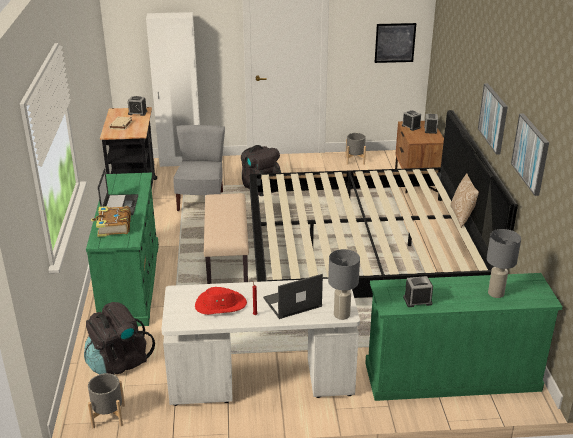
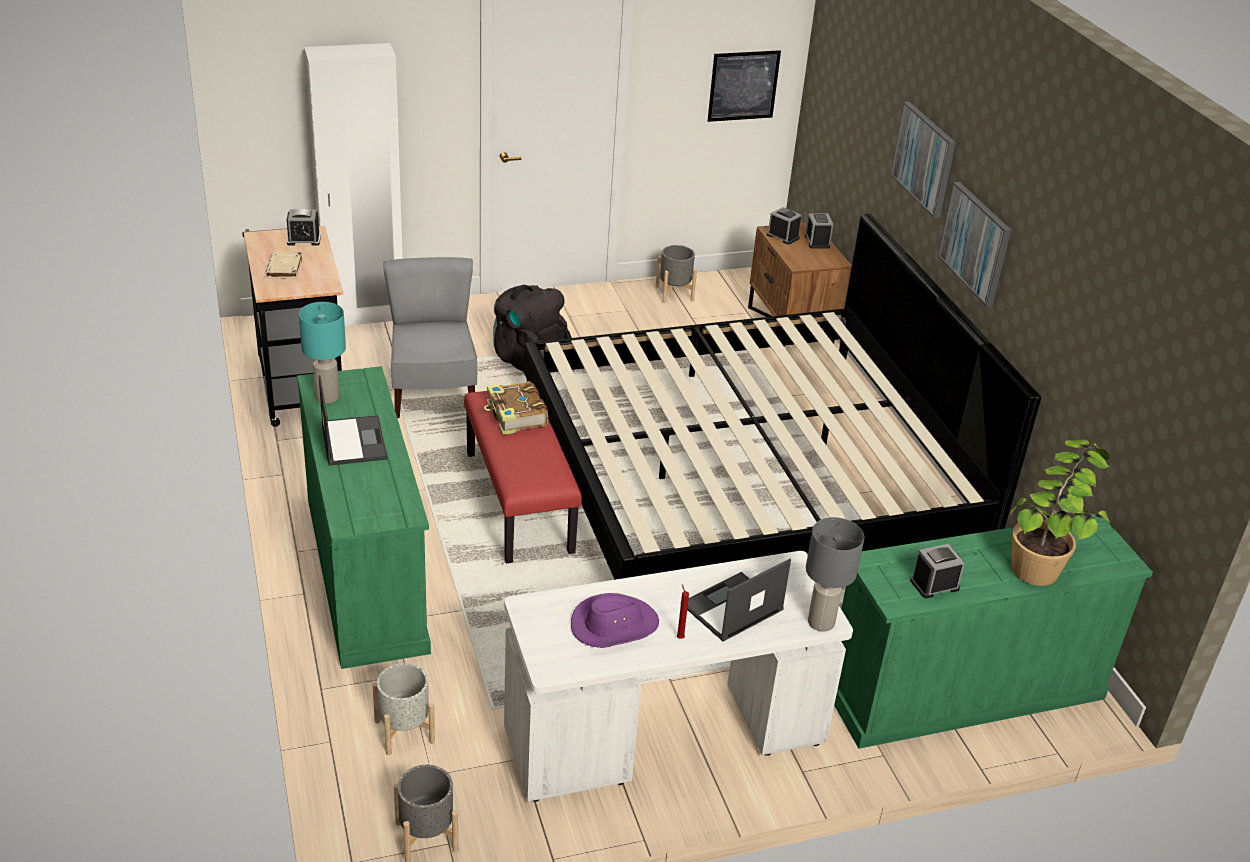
camera: 15 degrees left, 5 degrees up
(113, 227) = (362, 488): book -> book (516, 416)
(116, 185) = (327, 398): none -> turquoise table lamp
(118, 362) = (404, 731): black backpack -> grey planter
(220, 305) = (614, 625): red hat -> purple hat
(227, 256) = (520, 502): beige bench -> red bench
(463, 216) = (912, 403): pillow -> none
(495, 293) = (1047, 559): grey table lamp -> potted plant
(531, 153) = (1071, 316): picture -> picture (924, 159)

